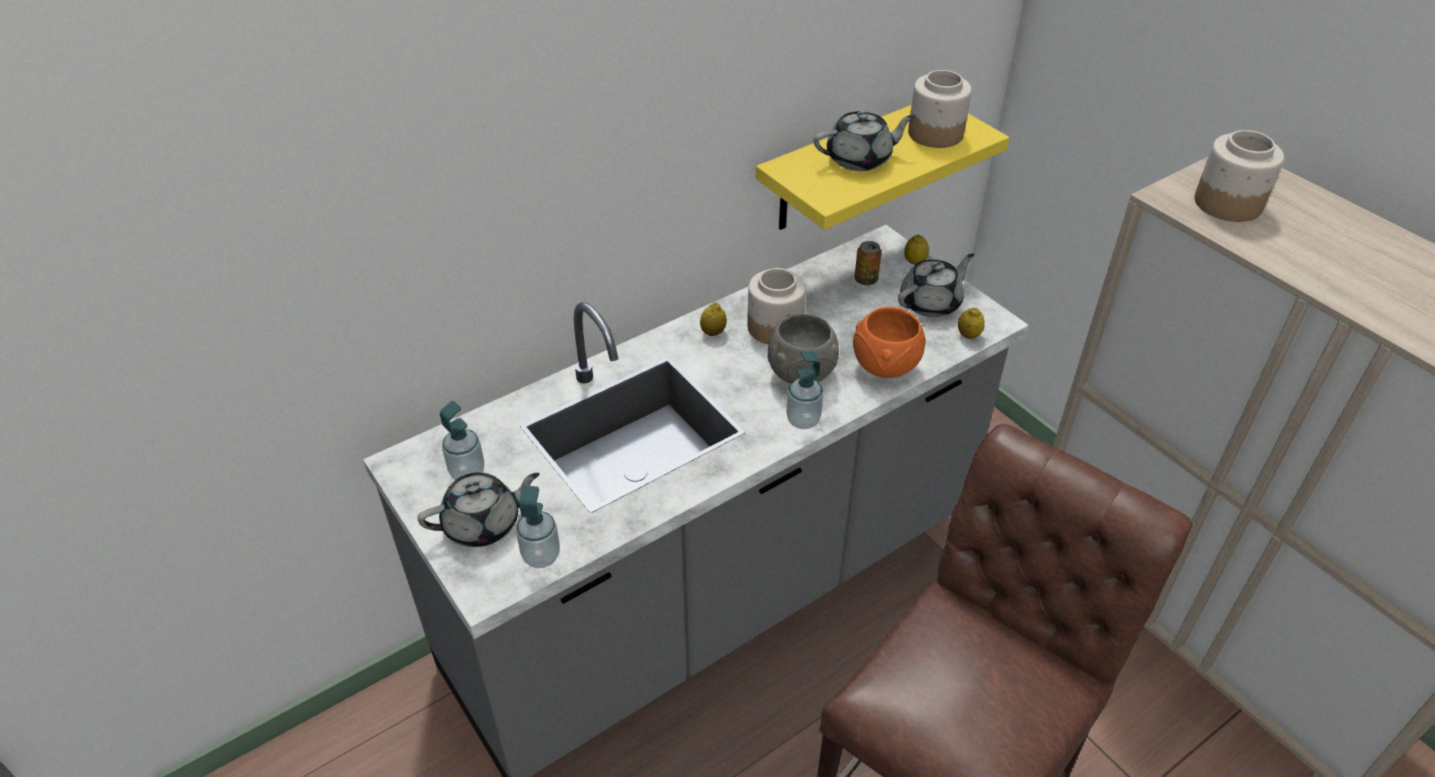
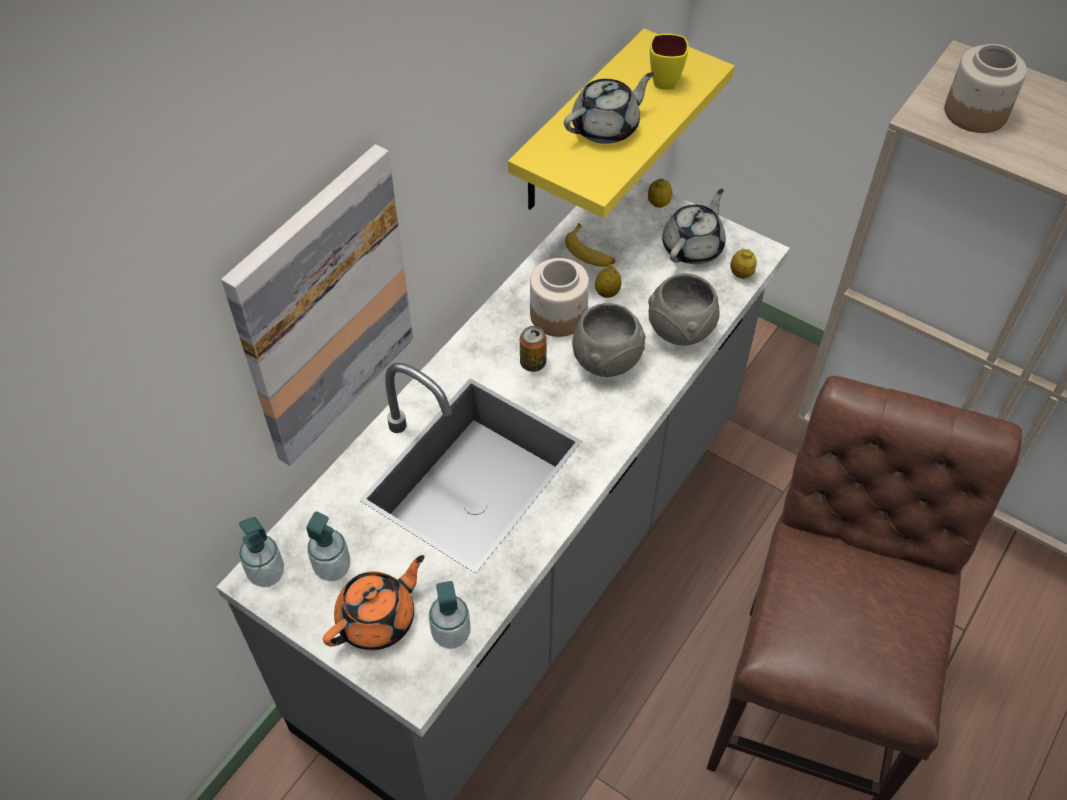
camera: 20 degrees left, 10 degrees up
(484, 524) = (378, 618): grey teapot -> orange teapot
(521, 226) = (323, 309): none -> picture
(713, 332) = (501, 338): lemon -> lemon (607, 293)
(803, 420) = (629, 411): soap dispenser -> soap dispenser (267, 573)
(830, 285) = (590, 252): none -> banana
(866, 280) = (621, 237): can -> can (533, 363)
(886, 367) = (681, 330): orange bowl -> grey bowl
(936, 133) = (665, 78): jar -> yellow mug

